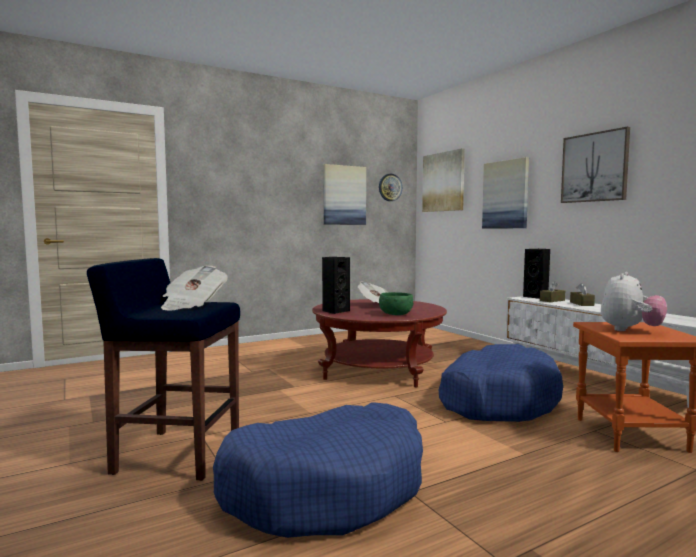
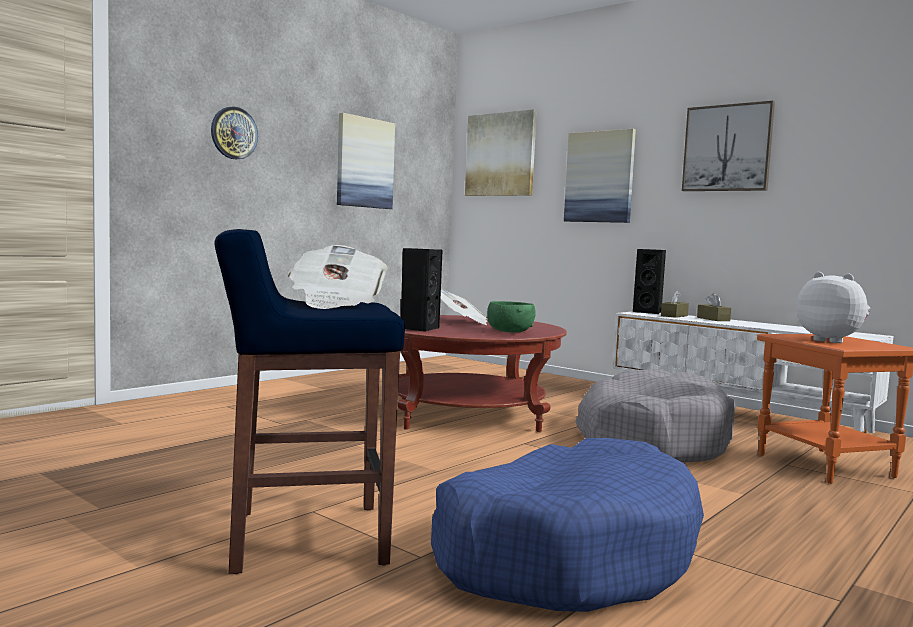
camera: 20 degrees left, 0 degrees up
(390, 187) = (422, 157): wall clock -> wall clock (233, 133)
(496, 400) = (651, 440): blue dog bed -> grey dog bed
(630, 330) = (831, 341): plush toy -> plush toy turned 60 degrees counterclockwise

